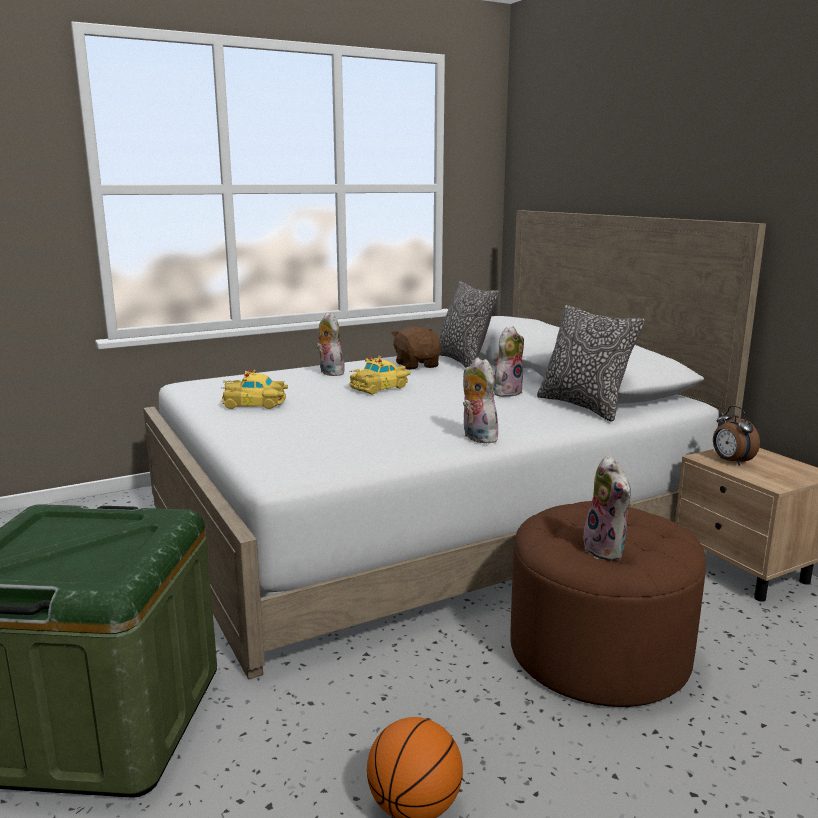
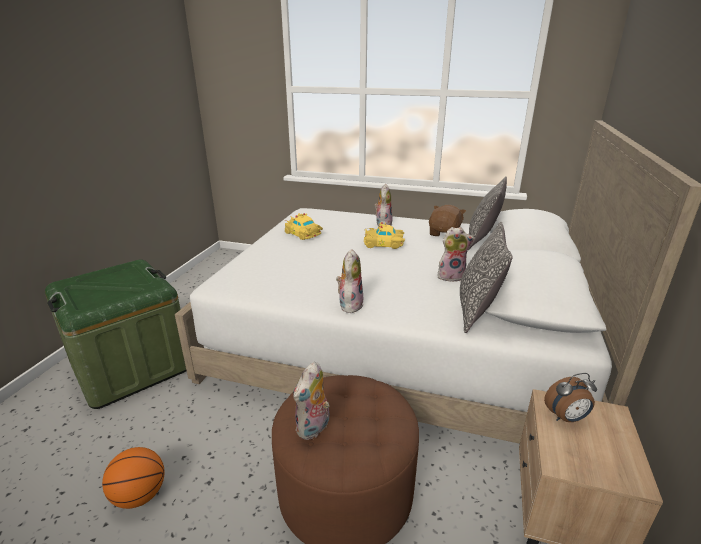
camera: 45 degrees right, 10 degrees up
(731, 461) = (566, 418): alarm clock -> alarm clock turned 120 degrees counterclockwise

